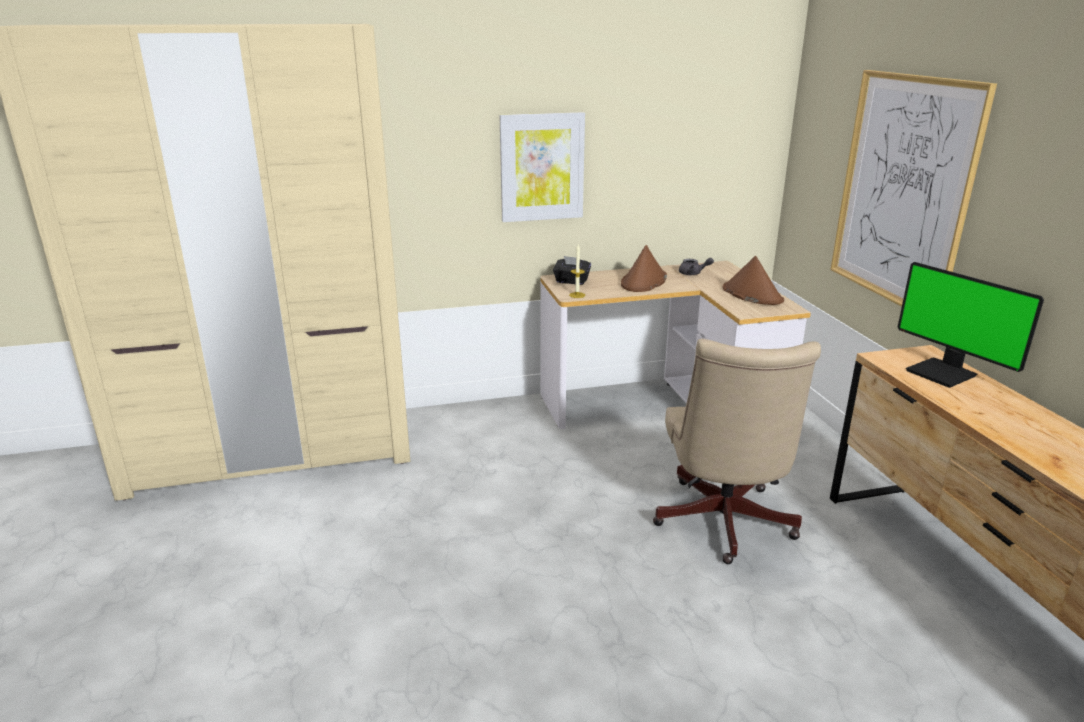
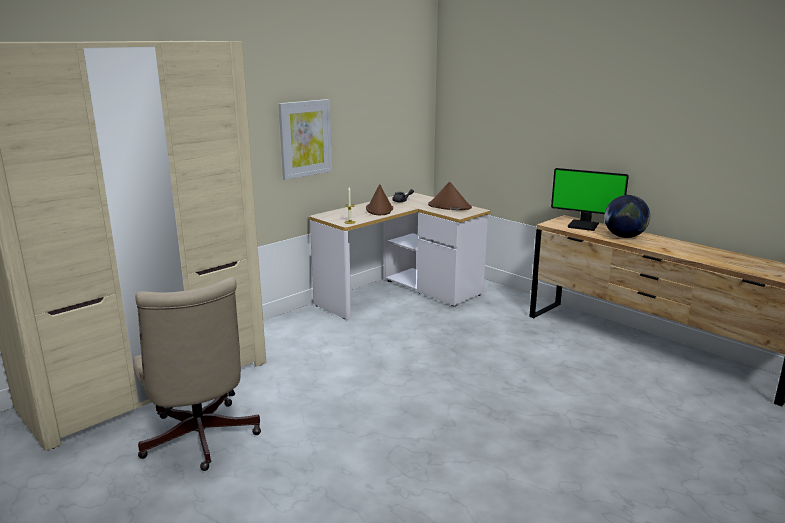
camera: 30 degrees left, 5 degrees down
(571, 281) = (335, 216): black tissue box -> none
(722, 525) = (490, 343): beige office chair -> beige office chair (199, 441)
(903, 191) = (528, 132): picture -> none
(997, 413) = (624, 237): none -> globe

